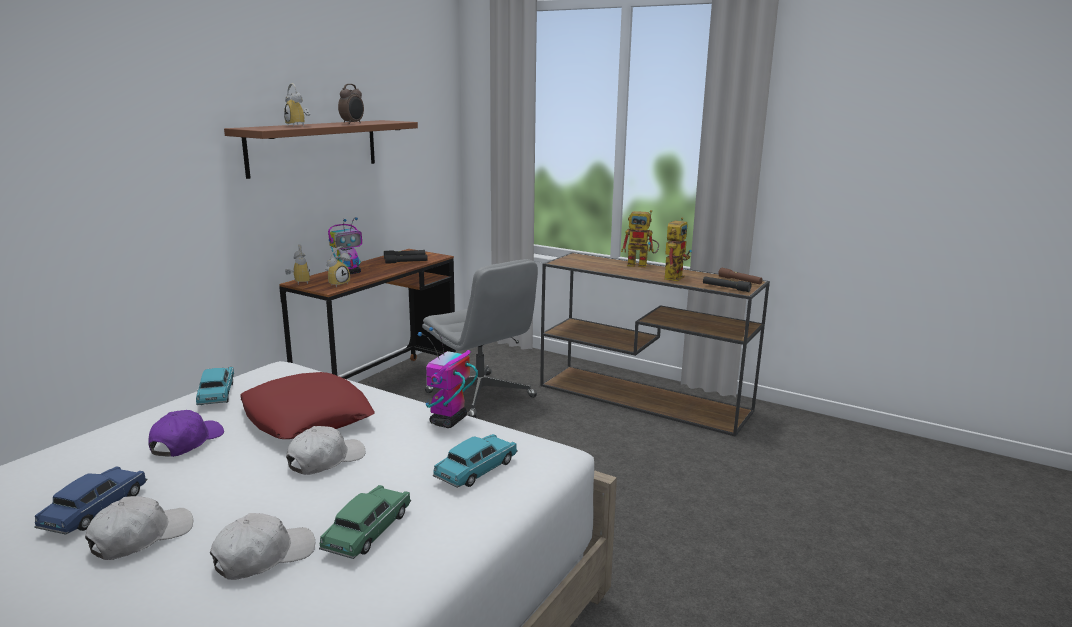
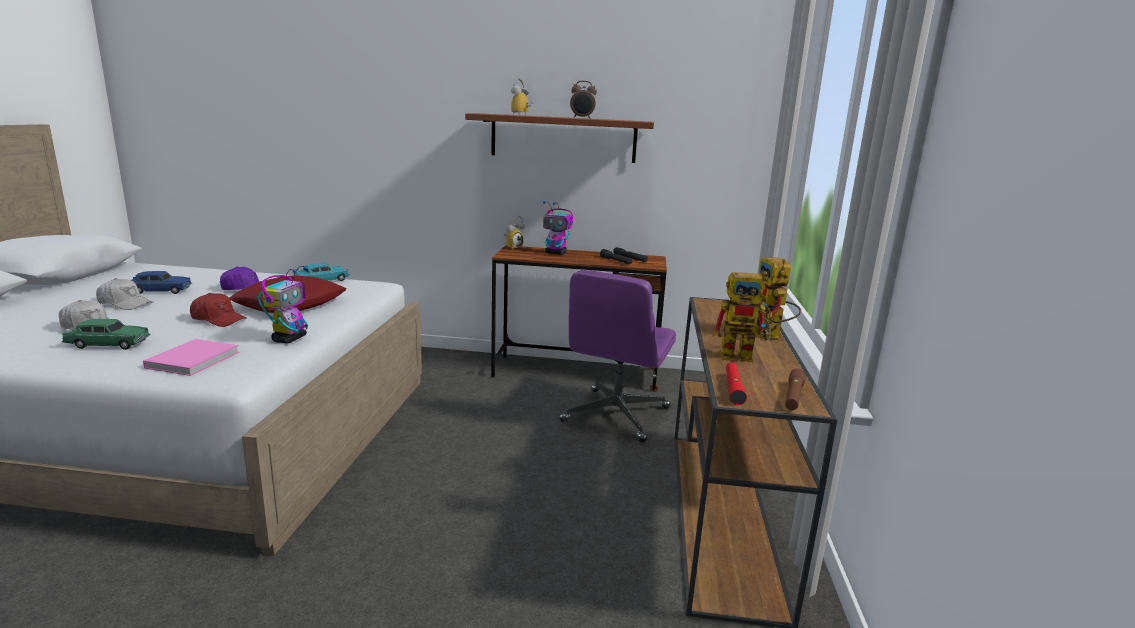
camera: 65 degrees right, 0 degrees up
(326, 460) = (218, 319): white cap -> red cap
(337, 284) = (522, 255): alarm clock -> none
(448, 421) = (290, 339): toy robot -> toy robot turned 105 degrees clockwise
(476, 471) = (195, 359): turquoise toy car -> pink book
(481, 395) = (616, 415): grey office chair -> purple office chair
(726, 288) = (733, 388): black flashlight -> red flashlight

